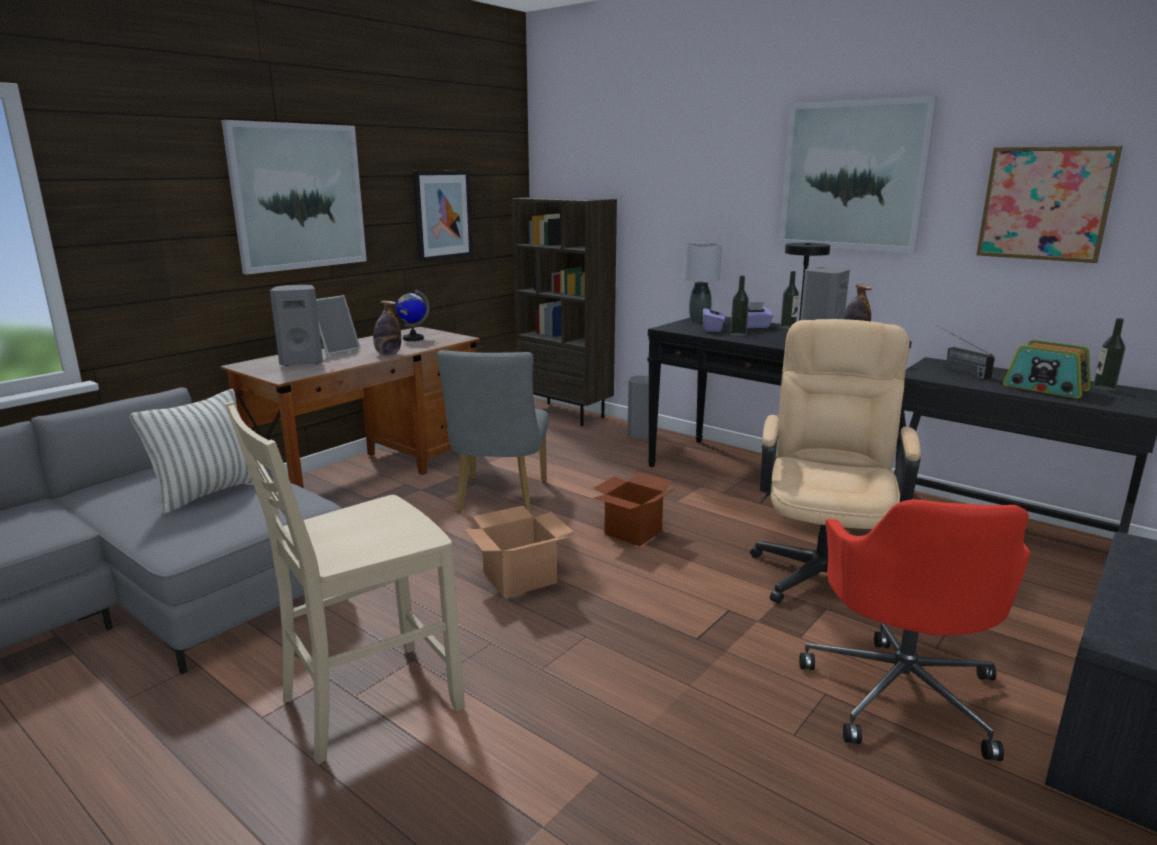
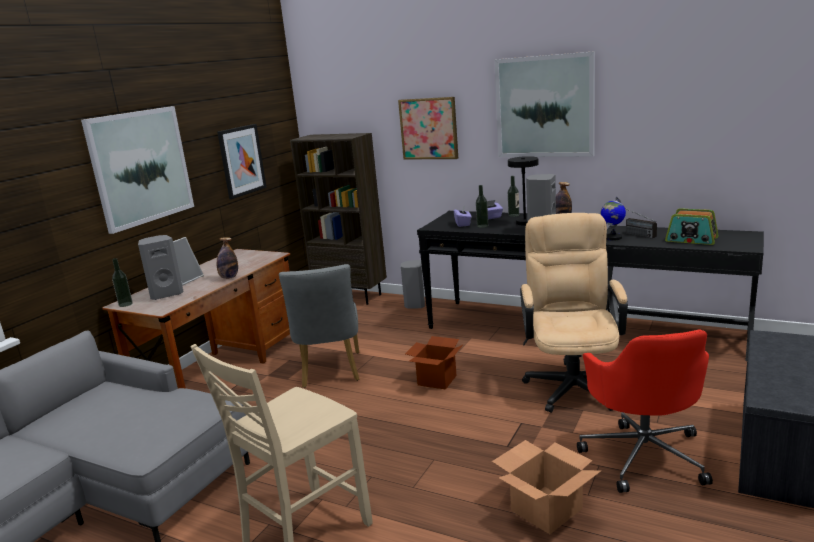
camera: 10 degrees left, 0 degrees up
(209, 493) = (137, 408): pillow -> none
(413, 339) = (239, 261): globe -> globe (612, 238)
(519, 578) = (370, 428): cardboard box -> cardboard box (546, 510)
(699, 320) = (449, 217): grey table lamp -> none
(1045, 203) = (673, 118): picture -> picture (429, 128)
(1104, 388) = (726, 234): bottle -> bottle (125, 304)

